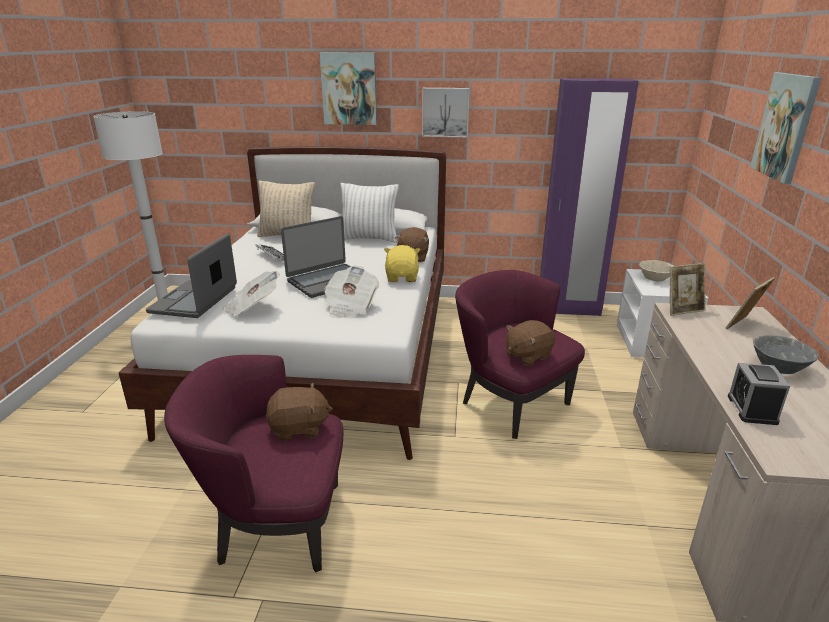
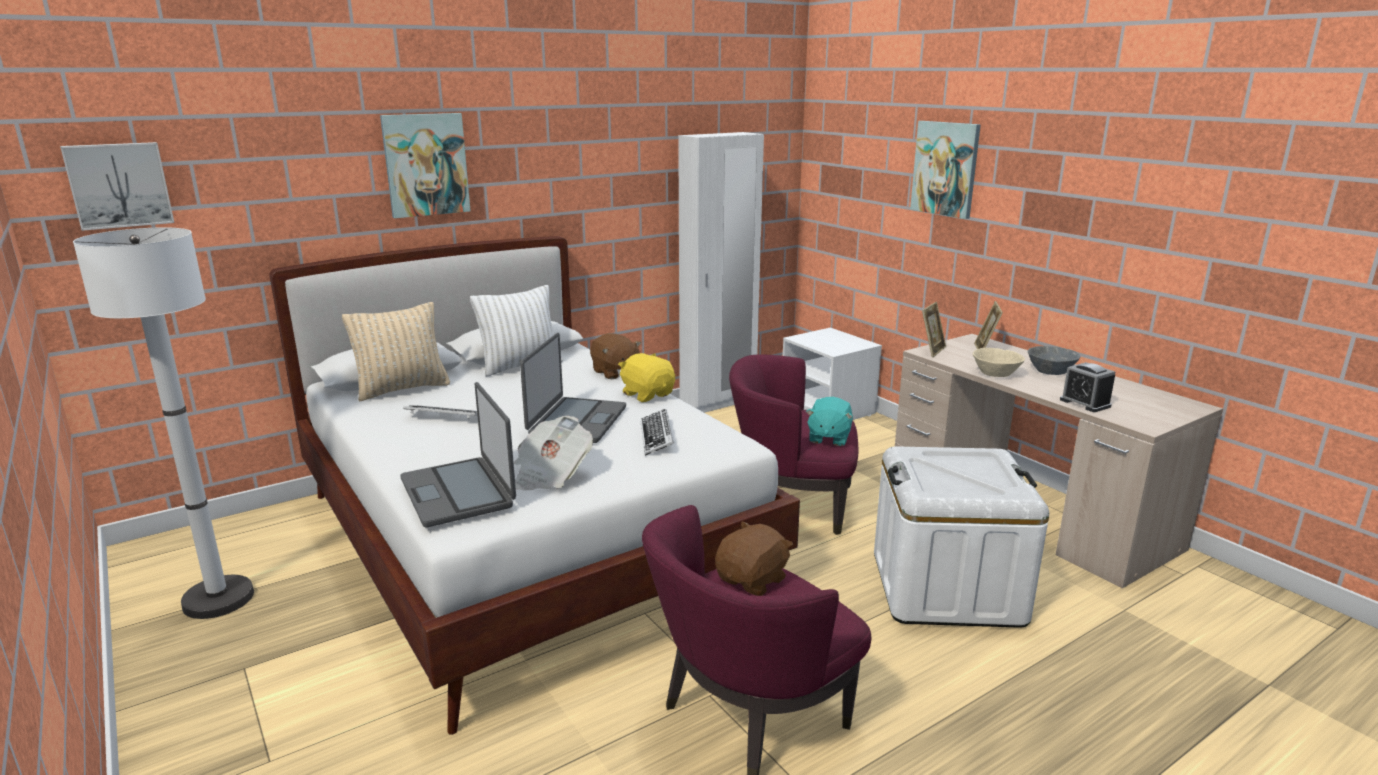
camera: 40 degrees left, 5 degrees down
(350, 306) = (657, 437): newspaper -> keyboard
(445, 112) = (555, 185): picture -> picture (119, 185)
(527, 355) = (828, 438): brown plush toy -> turquoise plush toy
(538, 522) = (946, 588): none -> white storage box
(568, 309) = (718, 403): purple wardrobe -> white wardrobe
(655, 278) = (819, 340): beige bowl -> beige bowl (996, 374)

